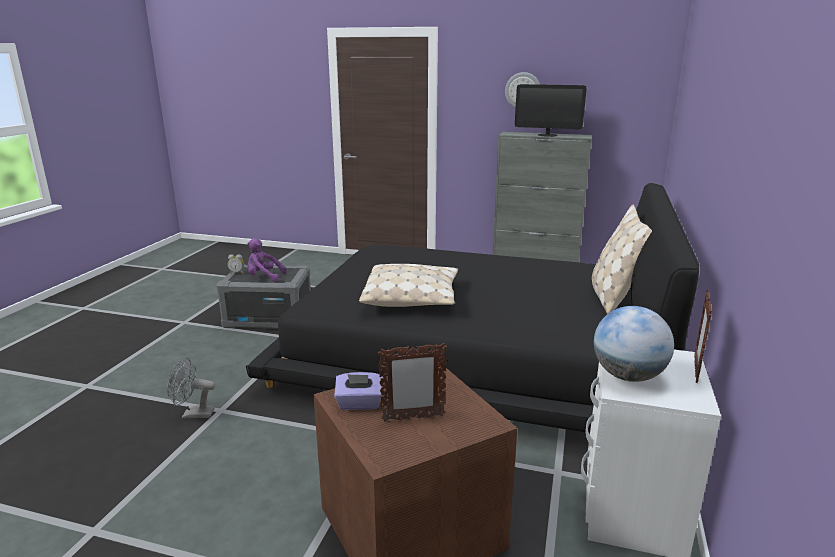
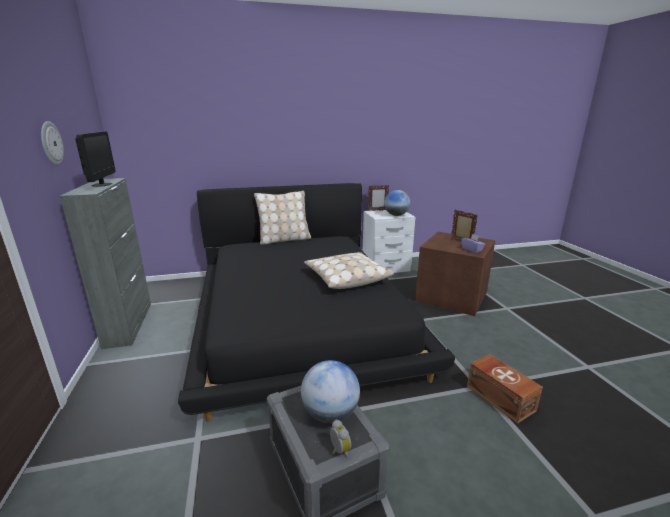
camera: 120 degrees left, 0 degrees up
(193, 414) = (500, 397): grey fan -> brown storage box
(264, 277) = (330, 414): purple plush toy -> globe

